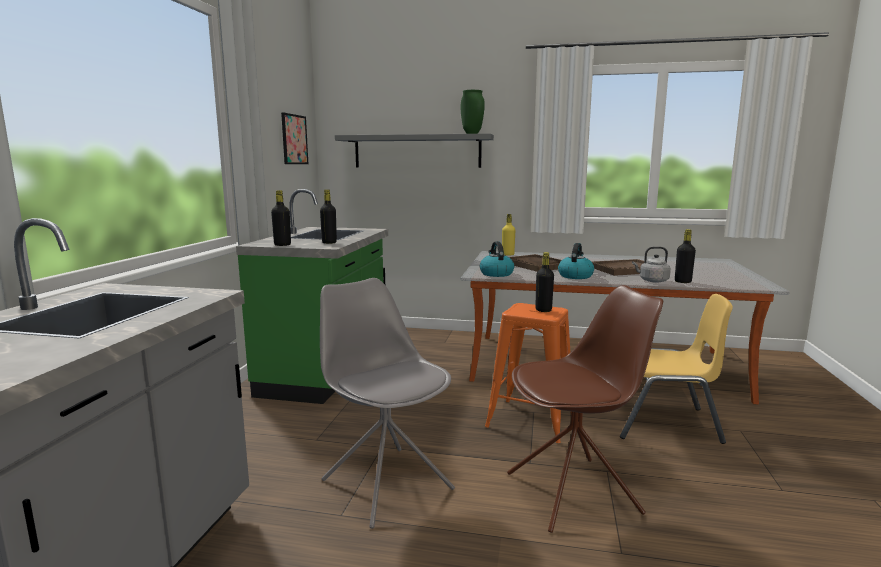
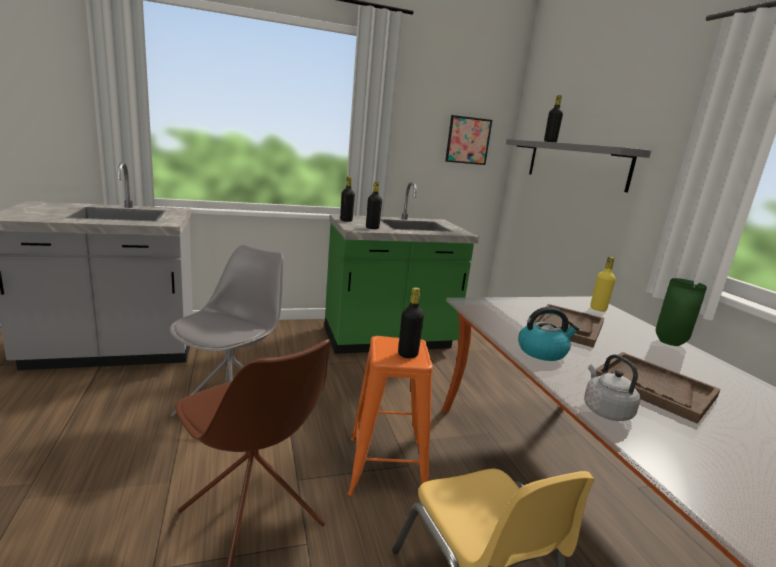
camera: 60 degrees right, 5 degrees up
(471, 134) = (615, 146): green vase -> green vase (668, 342)
(496, 274) = (483, 310): kettle -> none
(682, 282) = (646, 441): black bottle -> black bottle (550, 142)

